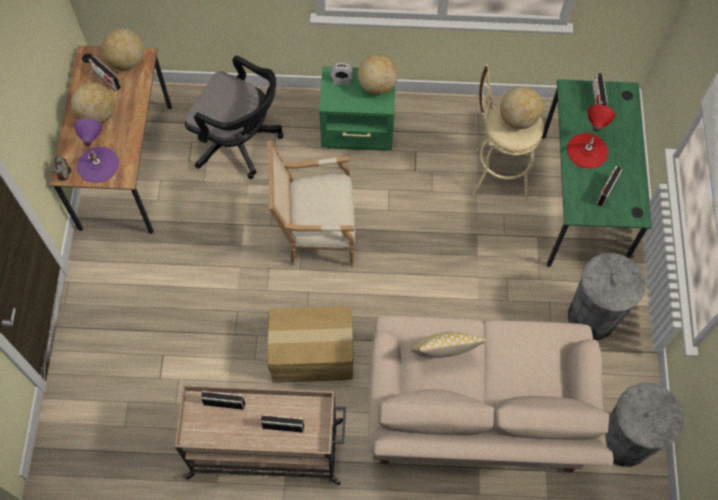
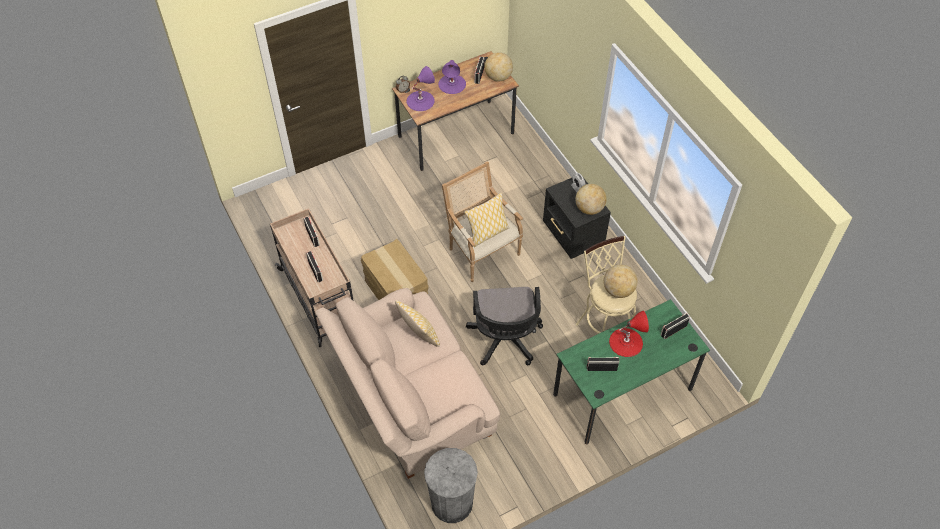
camera: 60 degrees right, 10 degrees down
(98, 115) = (452, 84): globe -> purple table lamp
(239, 143) = (515, 179): black office chair -> black office chair (505, 341)
(331, 207) = (487, 233): none -> pillow
(358, 132) = (572, 236): green nightstand -> black nightstand
(592, 317) = (533, 441): grey trash can -> none

